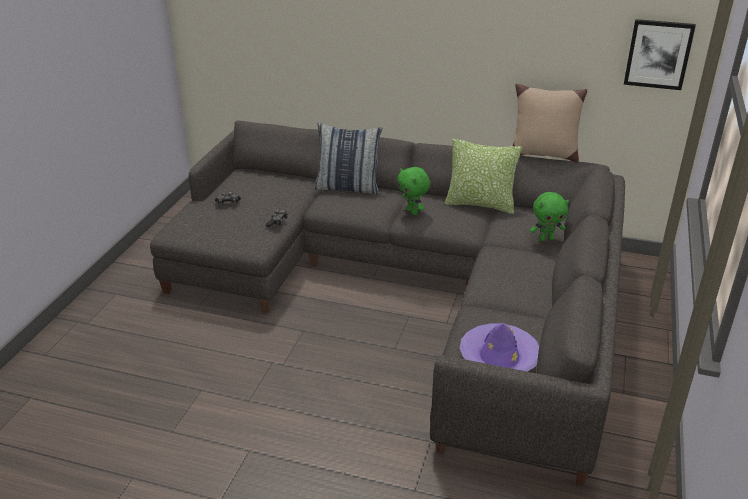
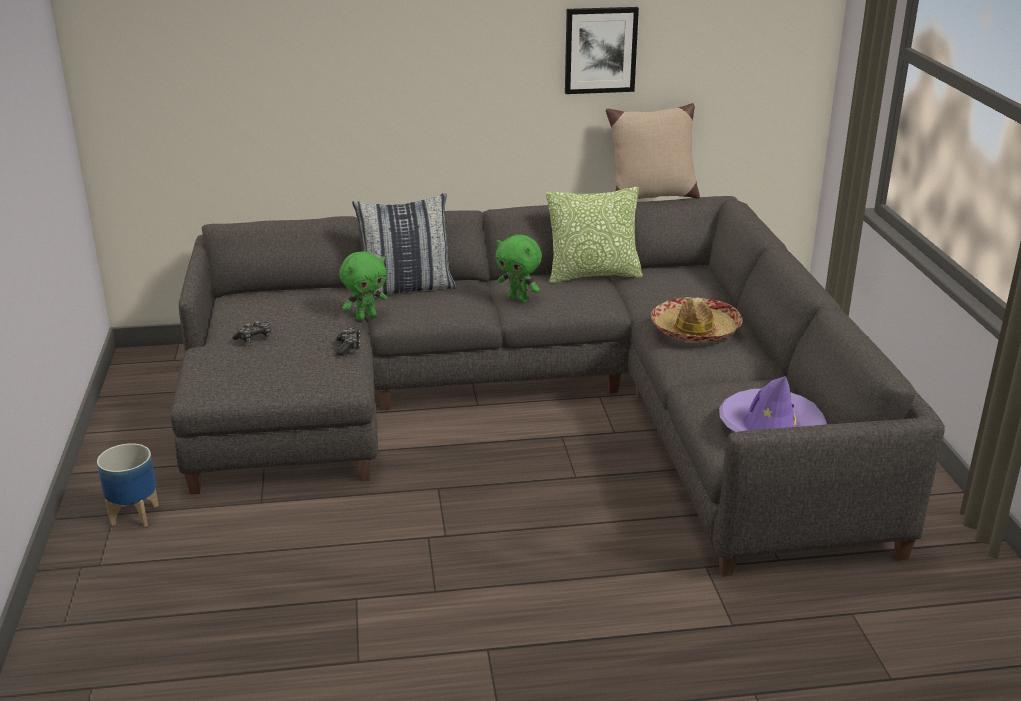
camera: 25 degrees left, 5 degrees down
(126, 297) = (135, 514): none -> planter
(513, 265) = (695, 330): none -> hat
(546, 239) = (704, 296): green plush toy -> green plush toy (366, 317)
(658, 54) = (772, 47): picture -> picture (600, 50)

